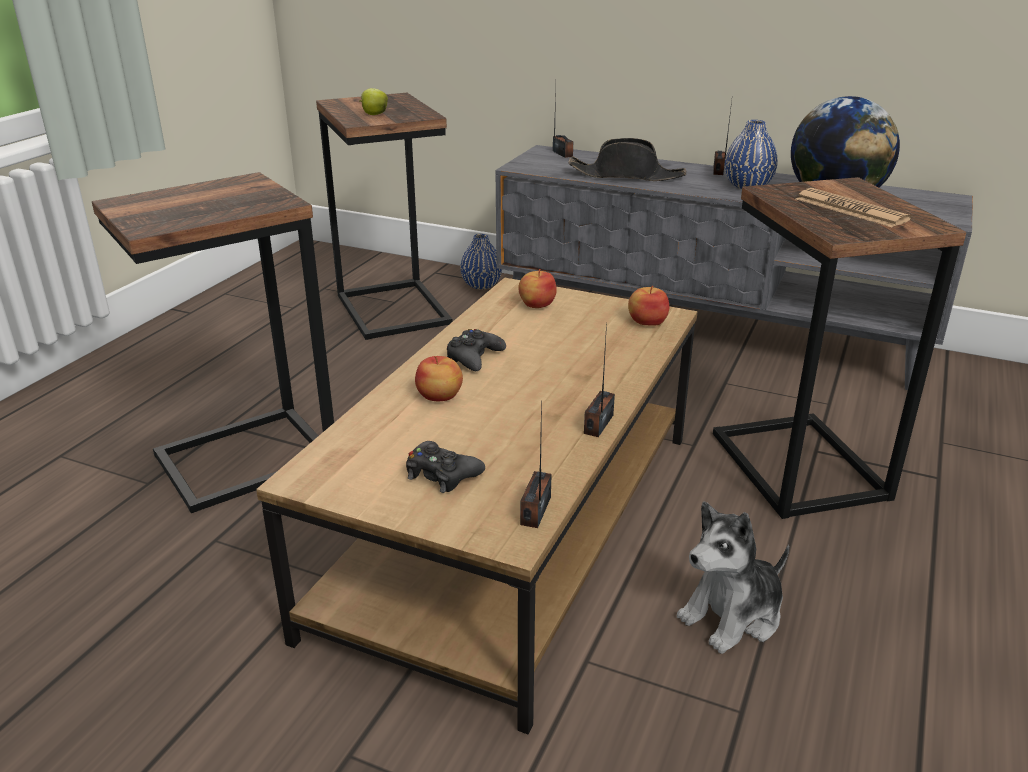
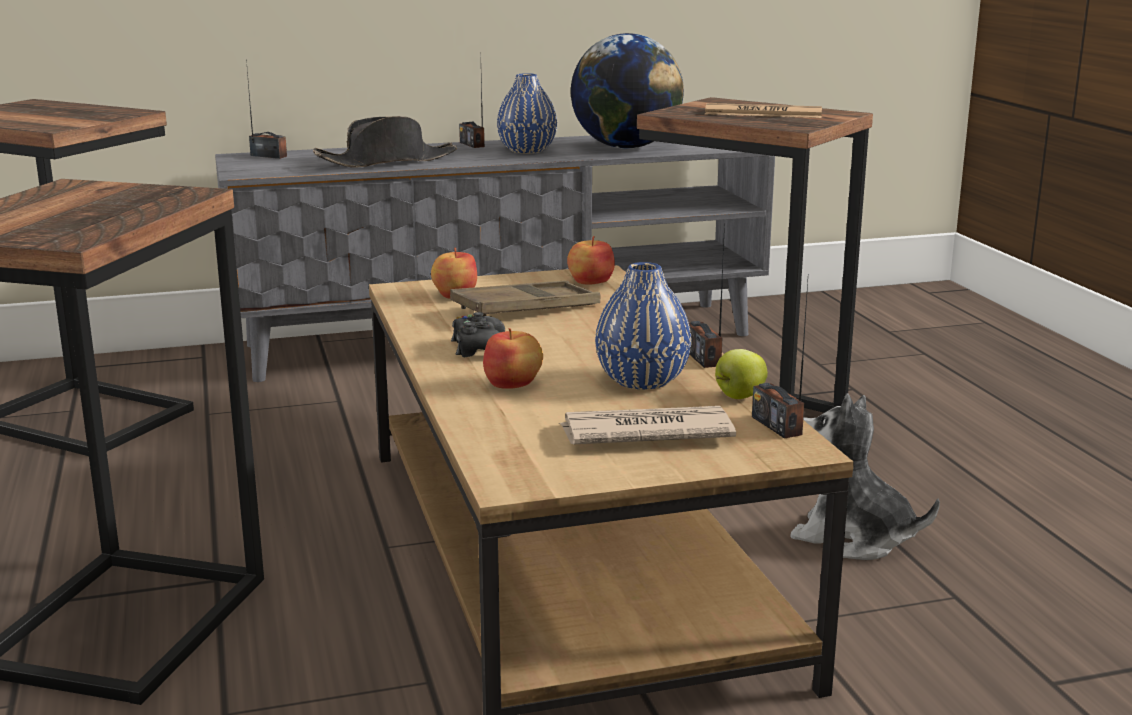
camera: 40 degrees left, 10 degrees down
(374, 114) = (55, 119): apple -> apple (738, 397)
(442, 474) = (644, 432): black game controller -> newspaper
(481, 285) = (169, 364): blue vase -> blue vase (642, 381)
(560, 332) = (526, 309): none -> brown tray
(733, 616) = (853, 538): plush toy -> plush toy turned 105 degrees clockwise

